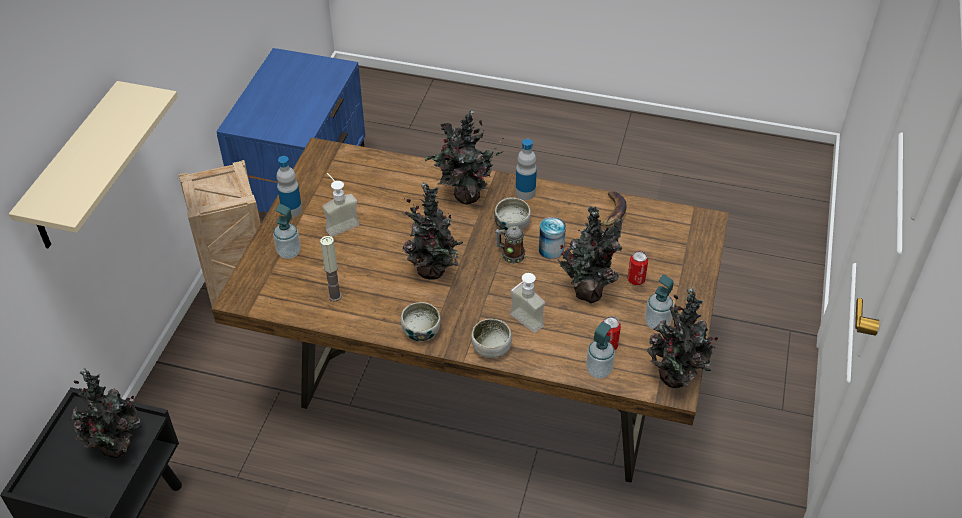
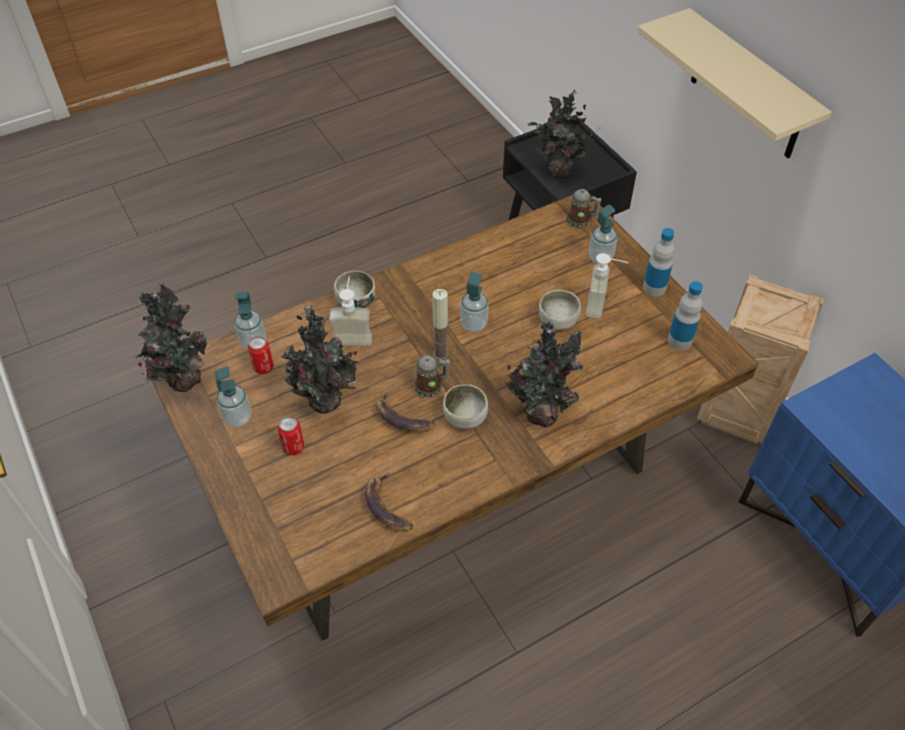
camera: 135 degrees right, 5 degrees up
(255, 286) = (581, 221): none -> mug
(335, 296) = (518, 254): candle -> candle (440, 354)
(421, 331) = (423, 275): bowl -> bowl (558, 320)
(434, 271) = (474, 324): potted plant -> soap dispenser
(525, 193) = (494, 462): bottle -> bottle (679, 341)
(551, 250) = (401, 418): can -> banana

